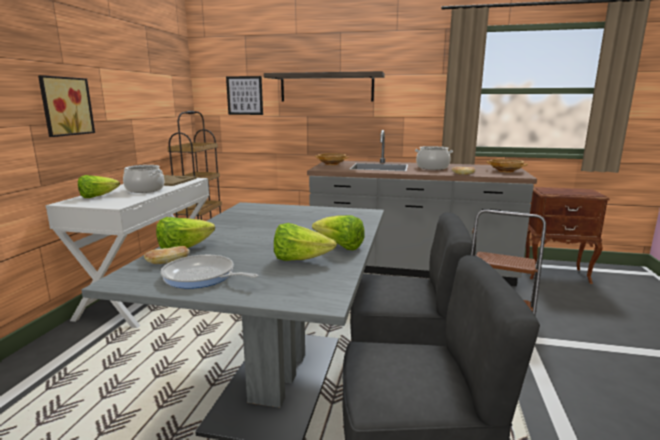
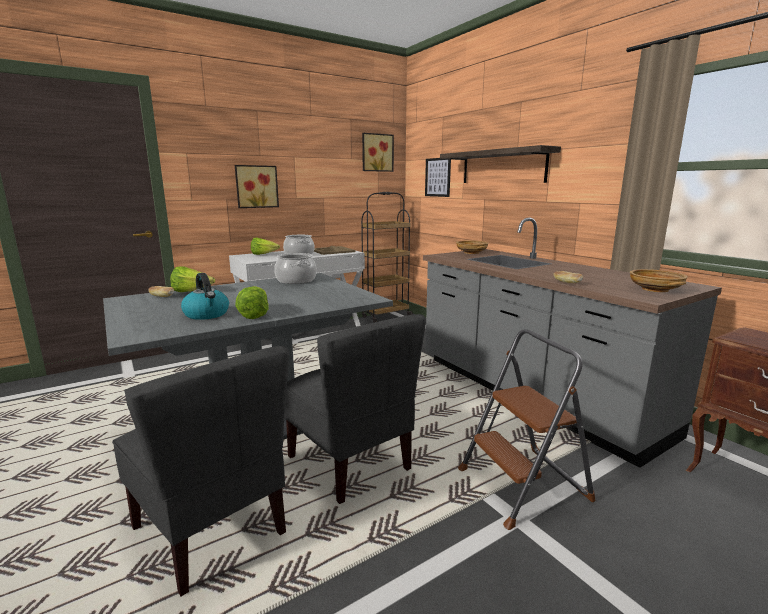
camera: 45 degrees right, 0 degrees up
(170, 67) = (376, 152): none -> picture
(202, 277) = (145, 307): frying pan -> none
(300, 260) = (207, 314): lettuce -> kettle
(432, 168) = (564, 270): cooking pot -> cooking pot (295, 280)

